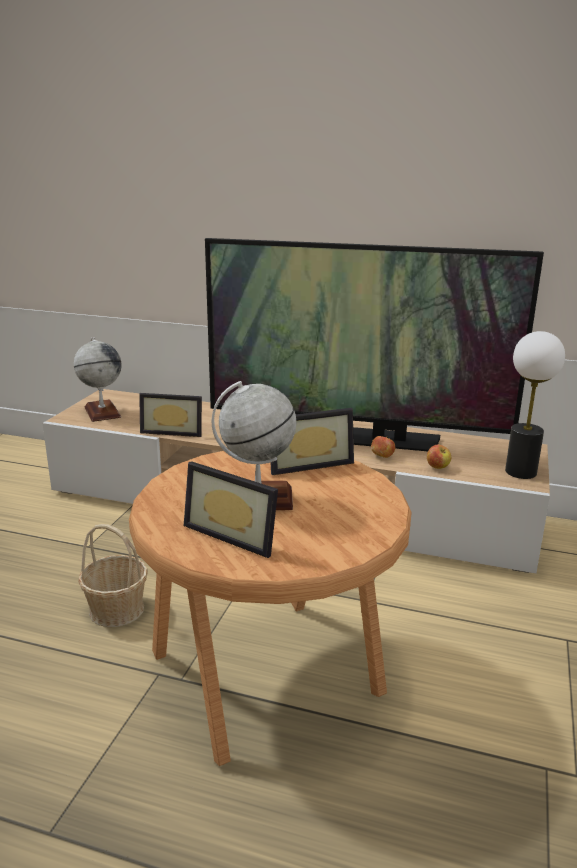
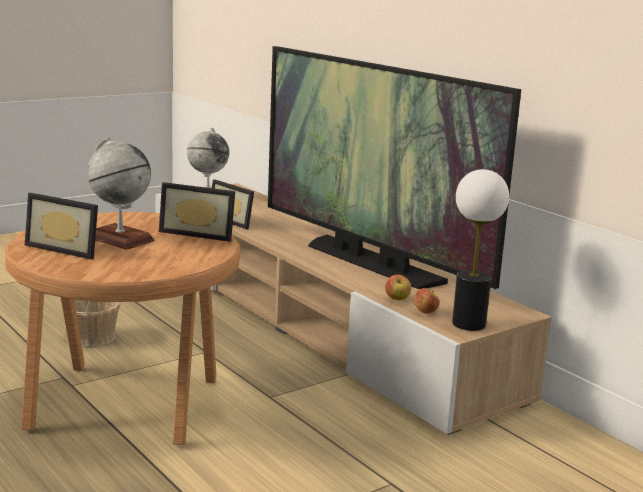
camera: 35 degrees right, 5 degrees down
(236, 533) = (67, 248): picture frame -> picture frame turned 45 degrees counterclockwise
(382, 457) = (364, 279): apple -> apple (425, 312)

